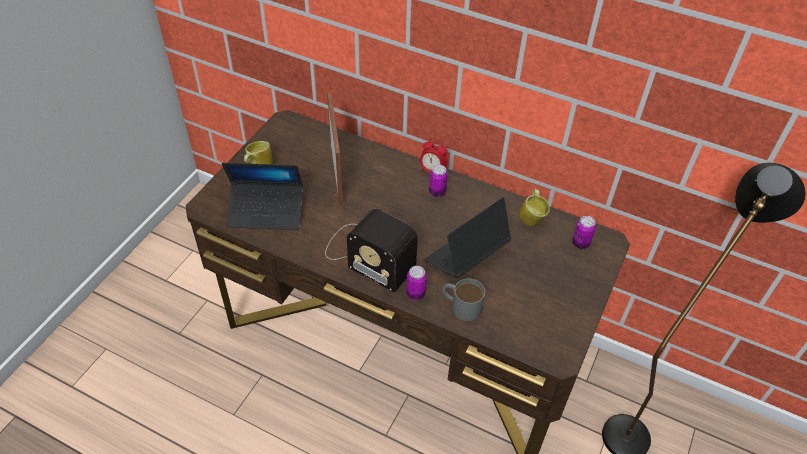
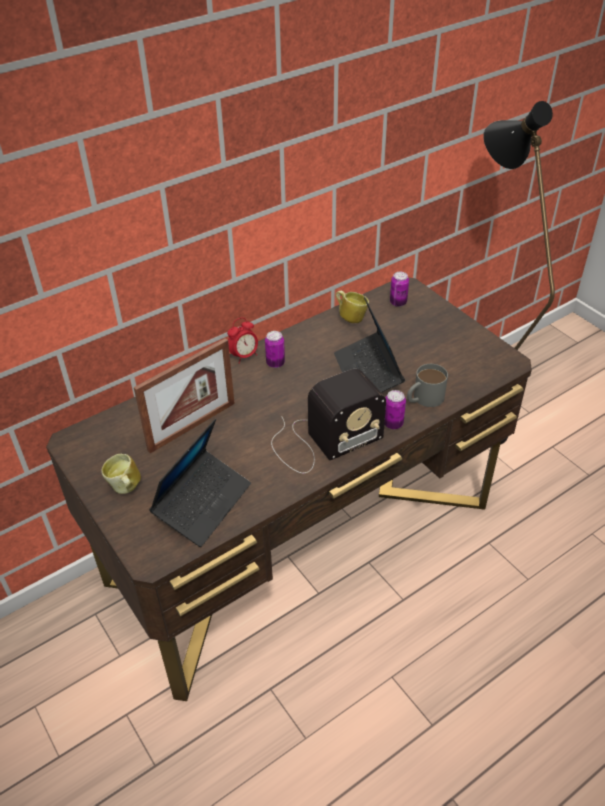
camera: 60 degrees left, 5 degrees down
(336, 174) = (192, 426): picture frame -> picture frame turned 120 degrees clockwise

